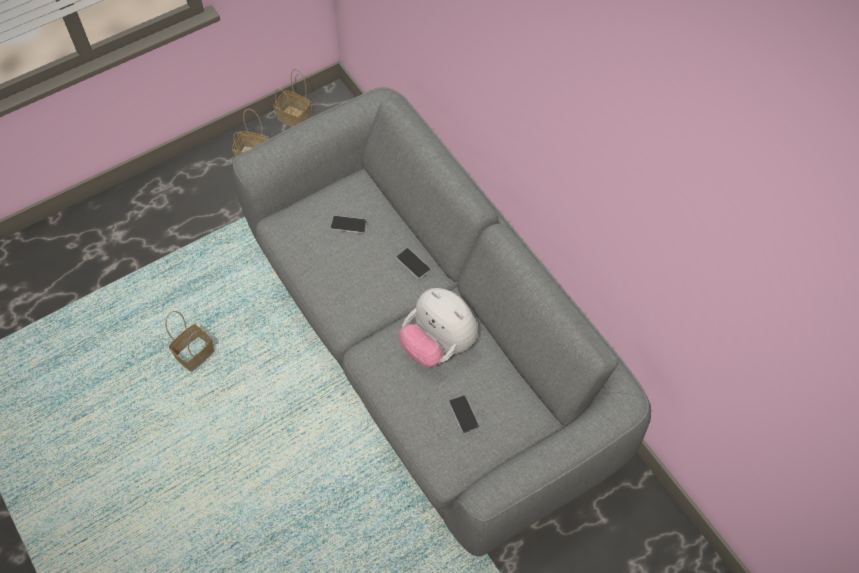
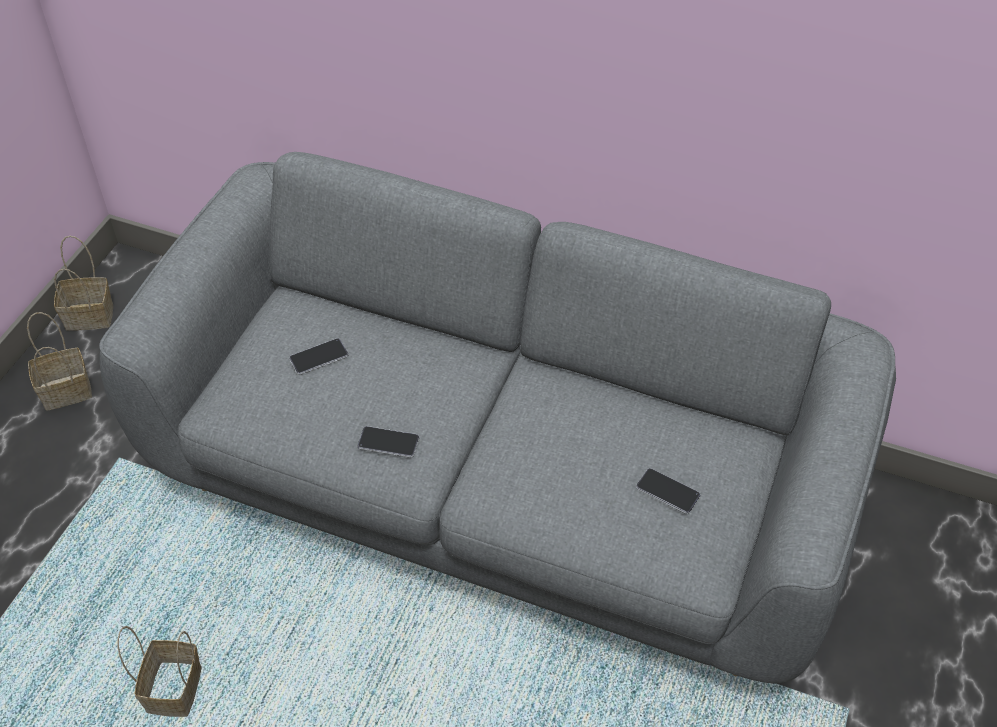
camera: 35 degrees left, 10 degrees down
(413, 263) = (444, 357): phone -> phone (388, 442)
(438, 344) = (560, 431): plush toy -> none

